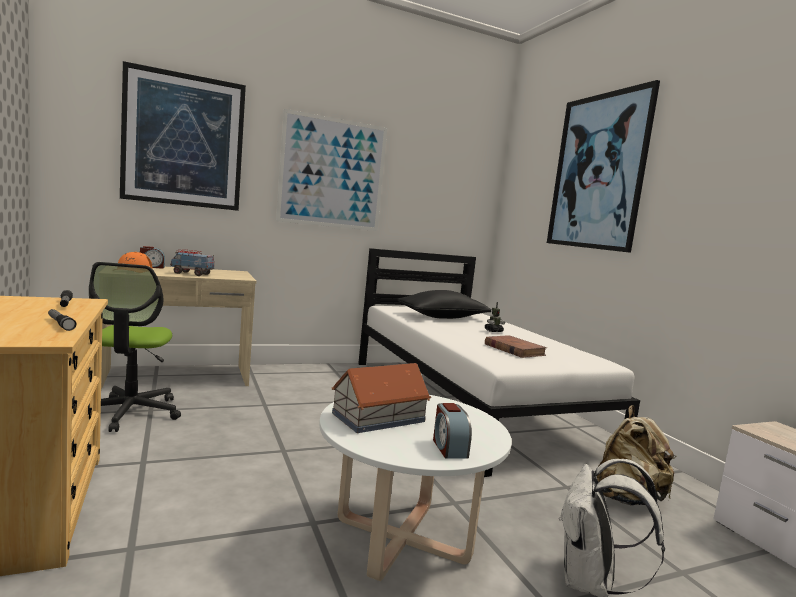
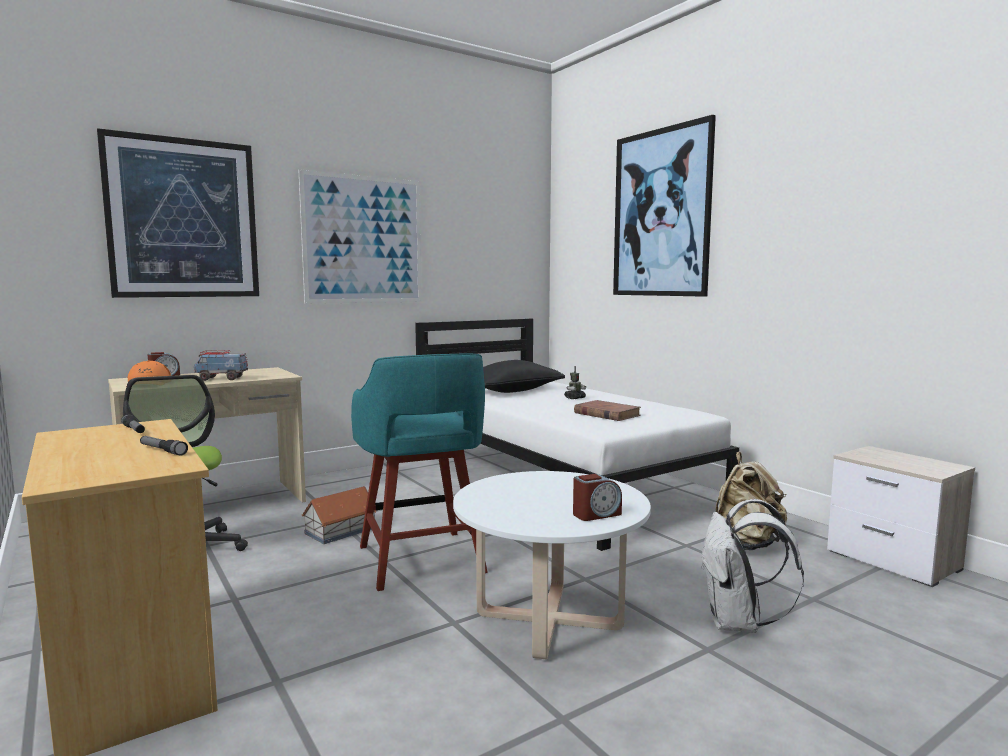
camera: 10 degrees left, 0 degrees up
(314, 456) = (421, 561): none -> turquoise stool
(377, 417) = (511, 499): toy house -> toy house (339, 530)
(449, 448) = (596, 514): alarm clock -> alarm clock turned 90 degrees counterclockwise

